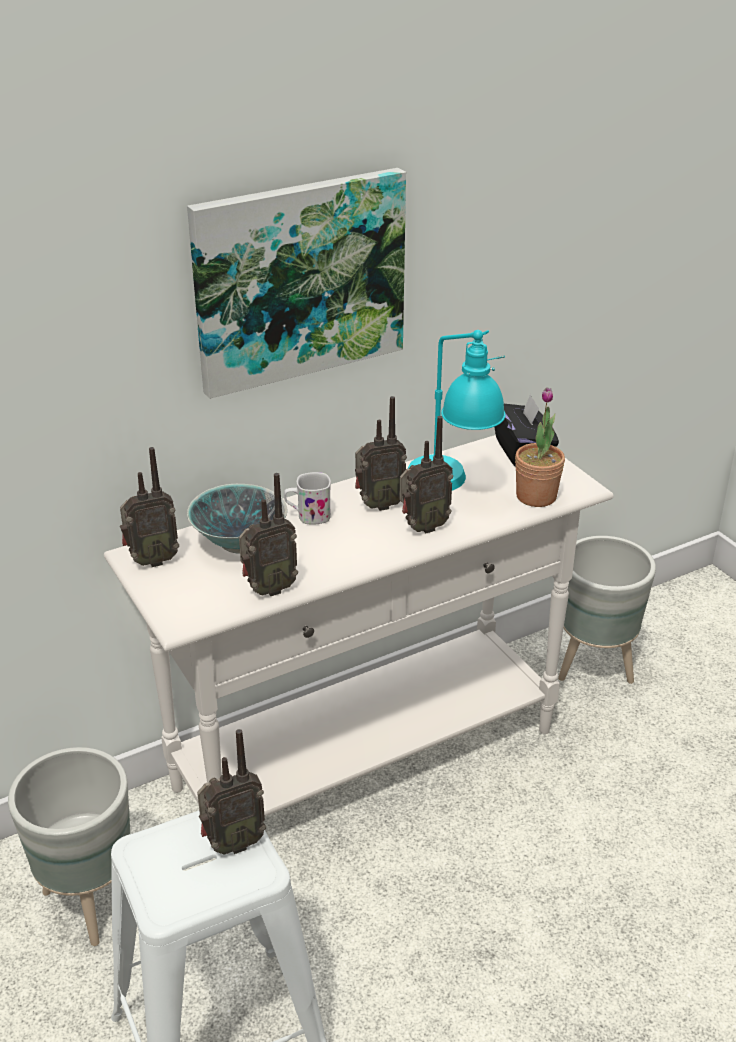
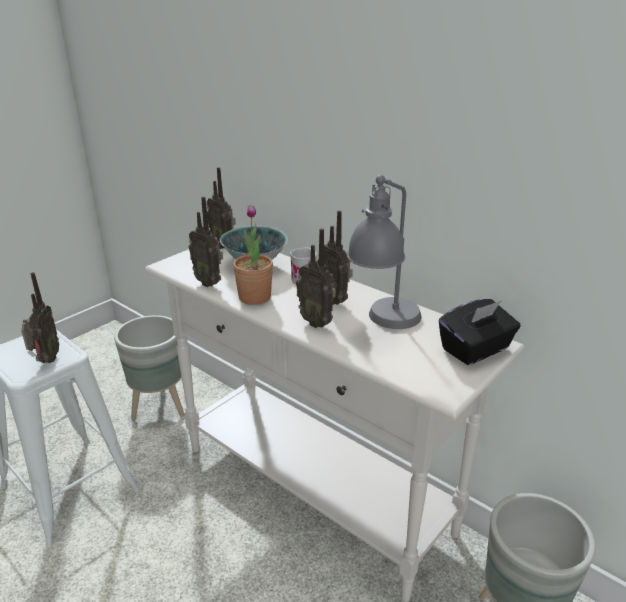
camera: 70 degrees right, 5 degrees down
(232, 844) = (46, 361): radio -> radio turned 135 degrees counterclockwise
(299, 279) = (349, 104): picture -> none
(453, 488) = (384, 325): turquoise table lamp -> grey table lamp
(536, 496) = (405, 367): potted plant -> potted plant (254, 297)

